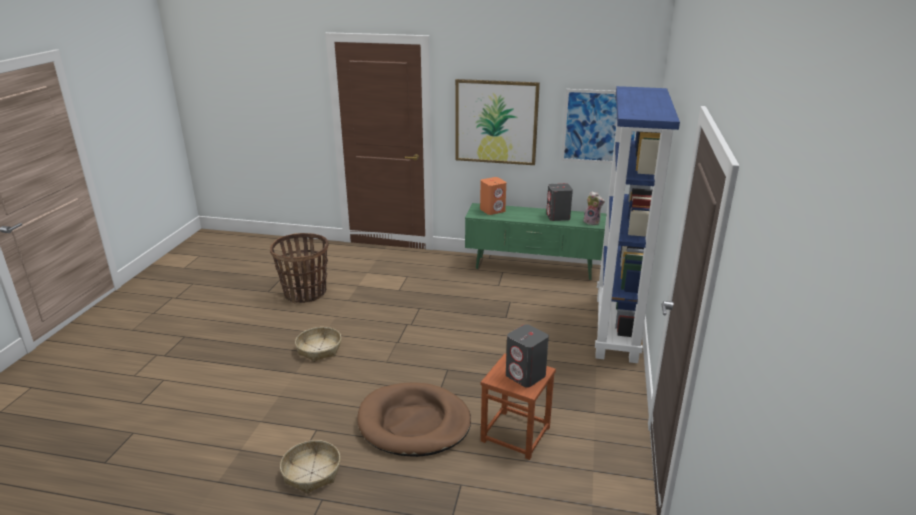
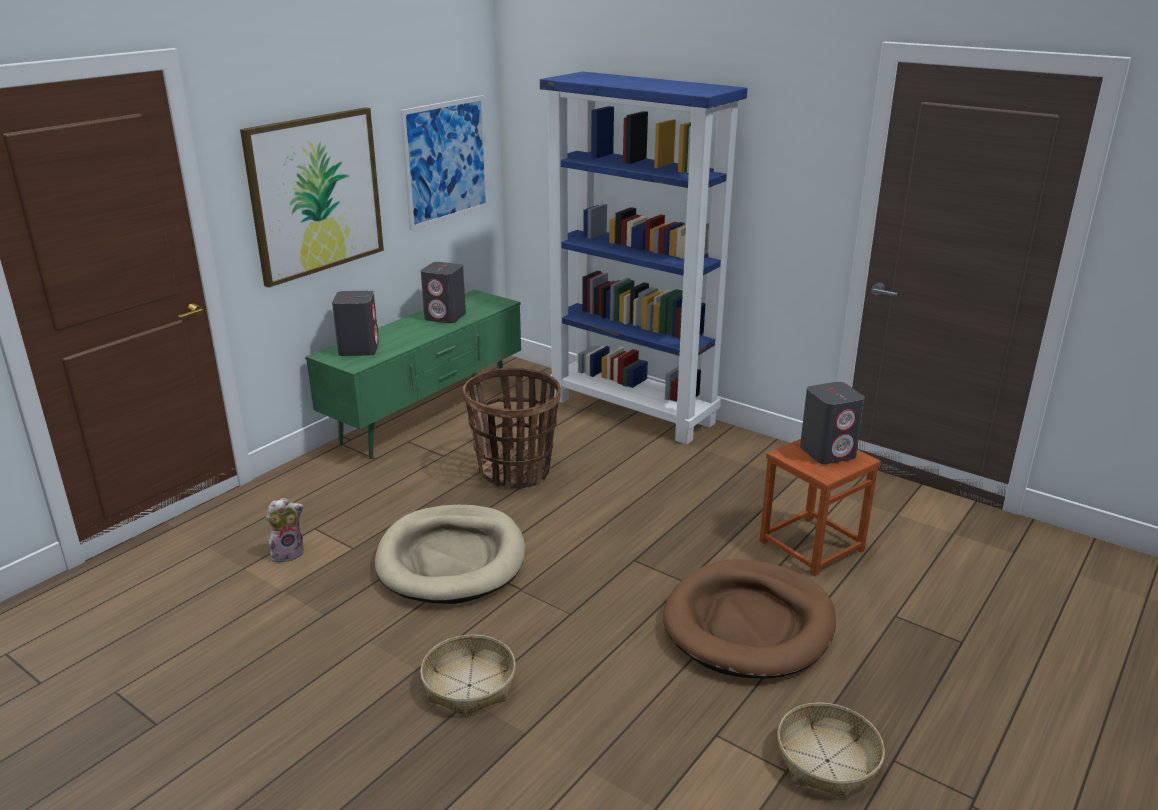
camera: 65 degrees left, 0 degrees up
(305, 293) = (232, 666): basket -> basket (515, 471)
(408, 316) = (451, 559): none -> beige dog bed
(492, 210) = (359, 349): orange speaker -> grey speaker
(592, 222) = (489, 303): plush toy -> plush toy (288, 553)

